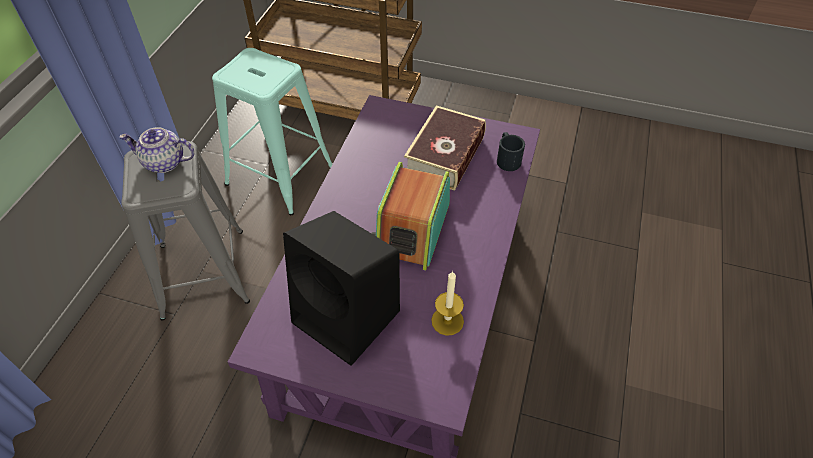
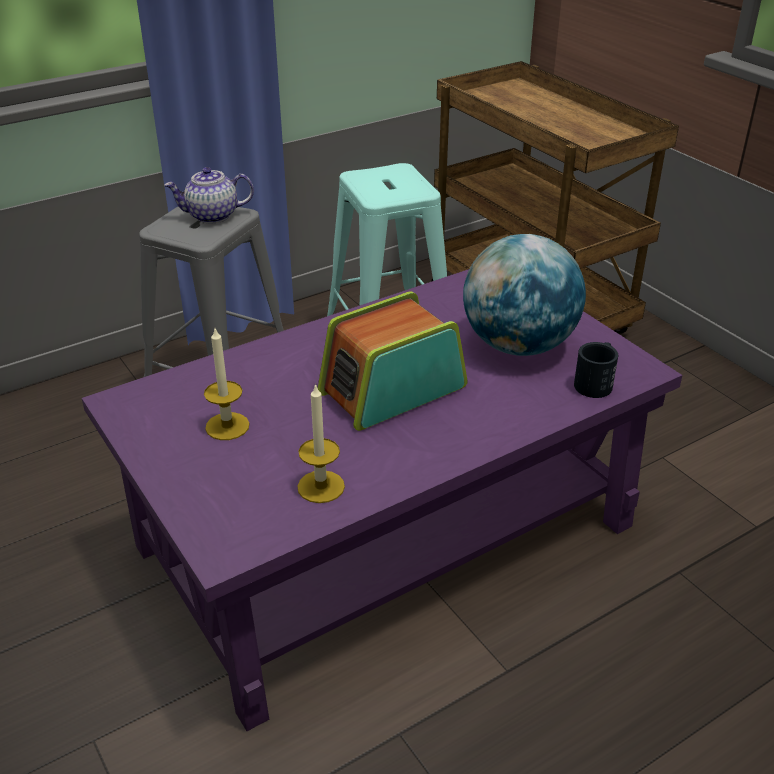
camera: 40 degrees right, 15 degrees down
(164, 163) = (212, 216): teapot -> teapot turned 60 degrees counterclockwise
(349, 317) = (227, 426): black speaker -> candle
(445, 156) = (518, 345): book -> globe

